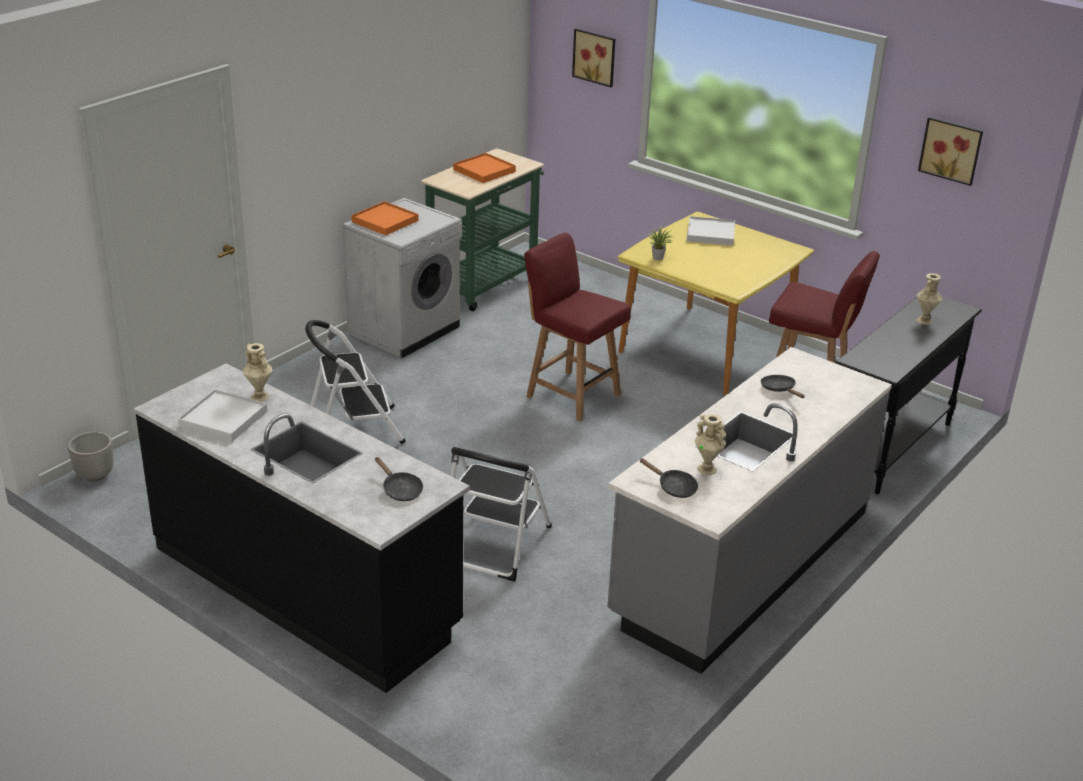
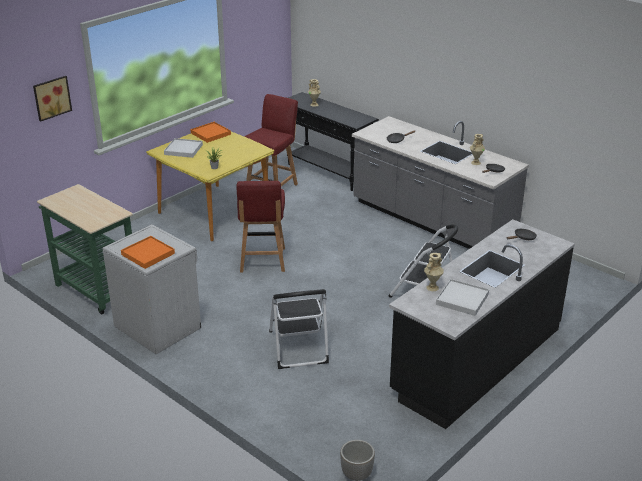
camera: 85 degrees left, 0 degrees up
(484, 170) = (82, 206): orange tray -> orange tray (210, 134)
(571, 395) = (262, 261): red chair -> red chair turned 45 degrees counterclockwise
(951, 150) = (258, 27): picture -> none

